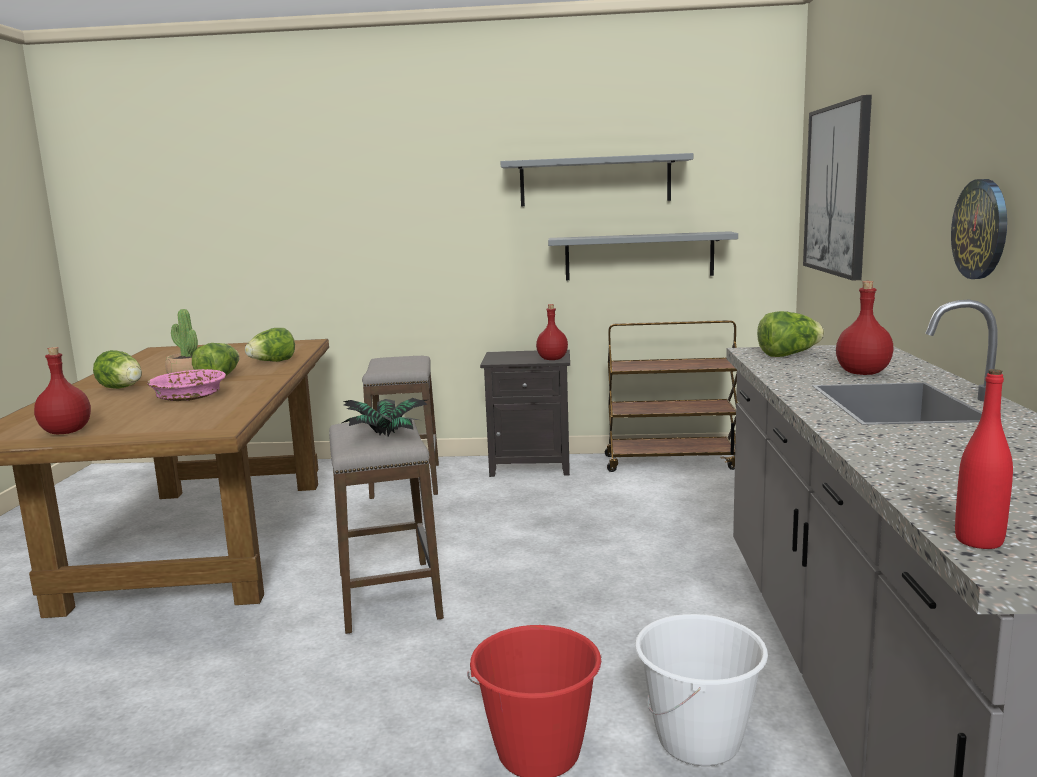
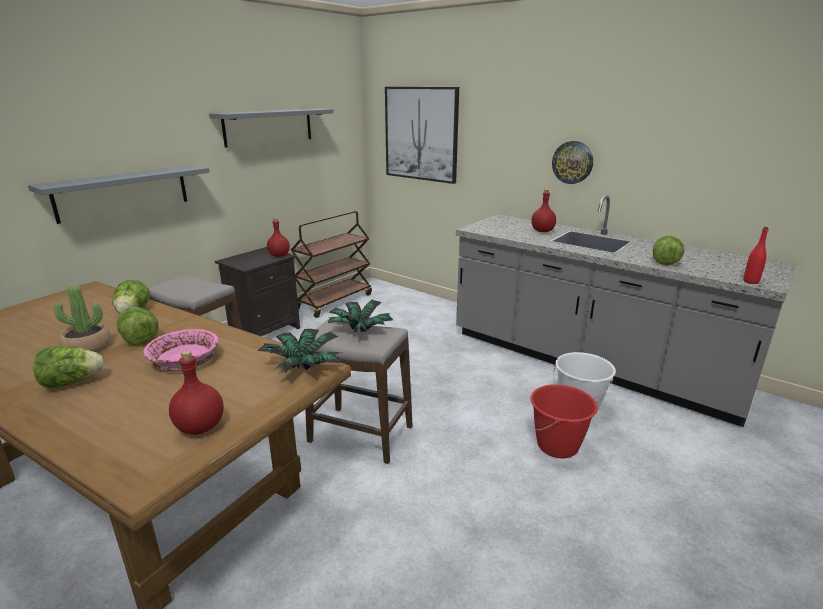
camera: 55 degrees left, 10 degrees up
(211, 425) = (302, 367): none -> potted plant
(639, 256) = (297, 177): grey shelf -> grey shelf (123, 193)
(788, 355) = (491, 228): lettuce -> lettuce (664, 261)

